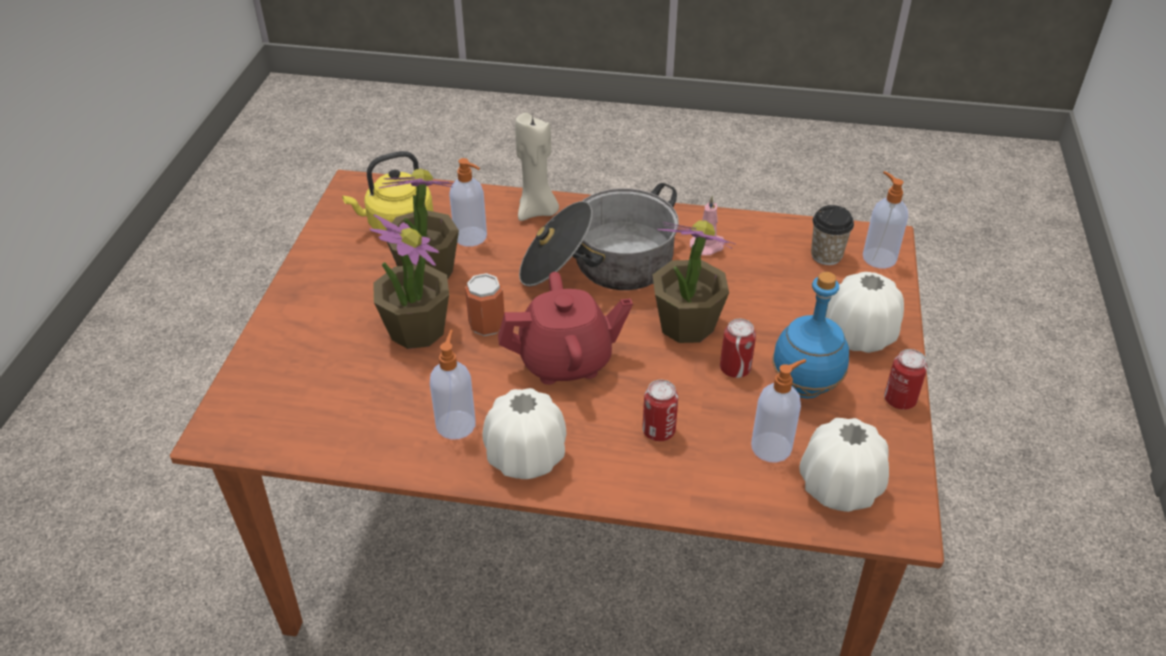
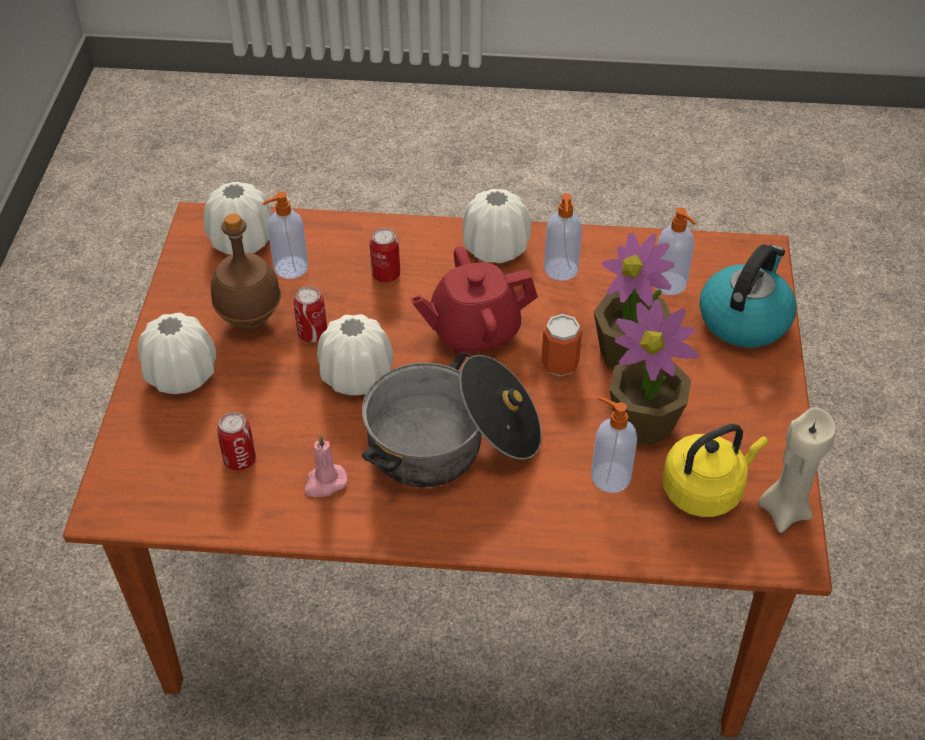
camera: 175 degrees right, 5 degrees up
(282, 357) = (744, 319): none -> kettle
(537, 211) = (538, 524): beige candle -> beige candle (784, 510)
(686, 325) = (357, 376): potted plant -> white vase
(804, 388) = (251, 319): blue bottle -> brown bottle
(826, 255) = (186, 476): cup -> none
(878, 257) = (125, 478): soap dispenser -> soap dispenser (670, 284)
(899, 400) = (166, 313): can -> can (240, 460)

